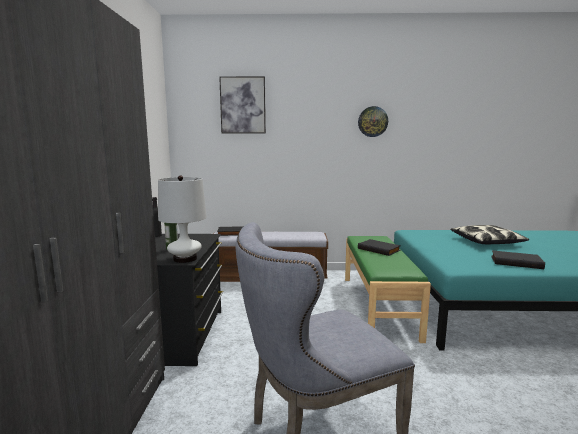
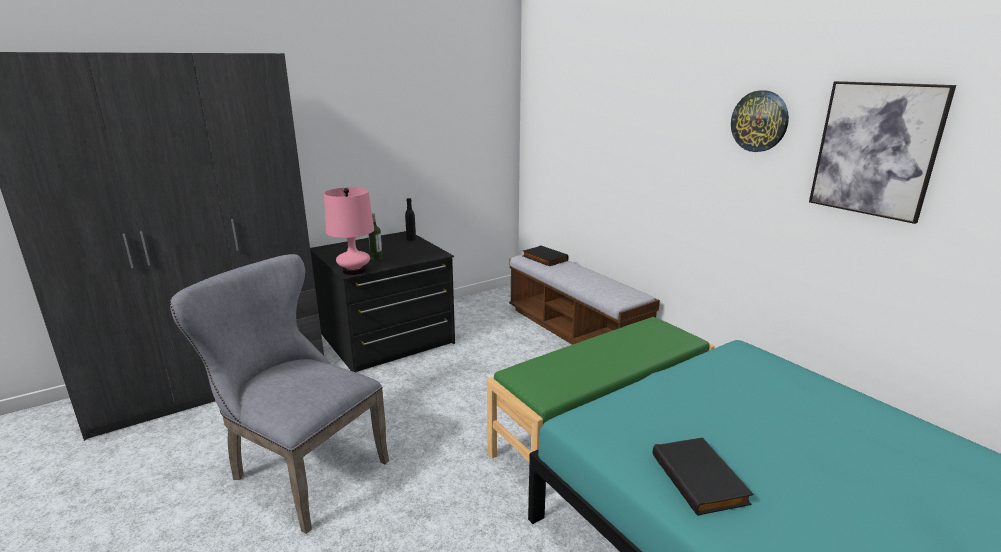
camera: 55 degrees right, 10 degrees up
(185, 259) = (354, 270): white table lamp -> pink table lamp
(243, 105) = (586, 80): picture -> picture (875, 149)
(379, 249) = (617, 352): black book -> none
(486, 242) = (811, 434): pillow -> none

